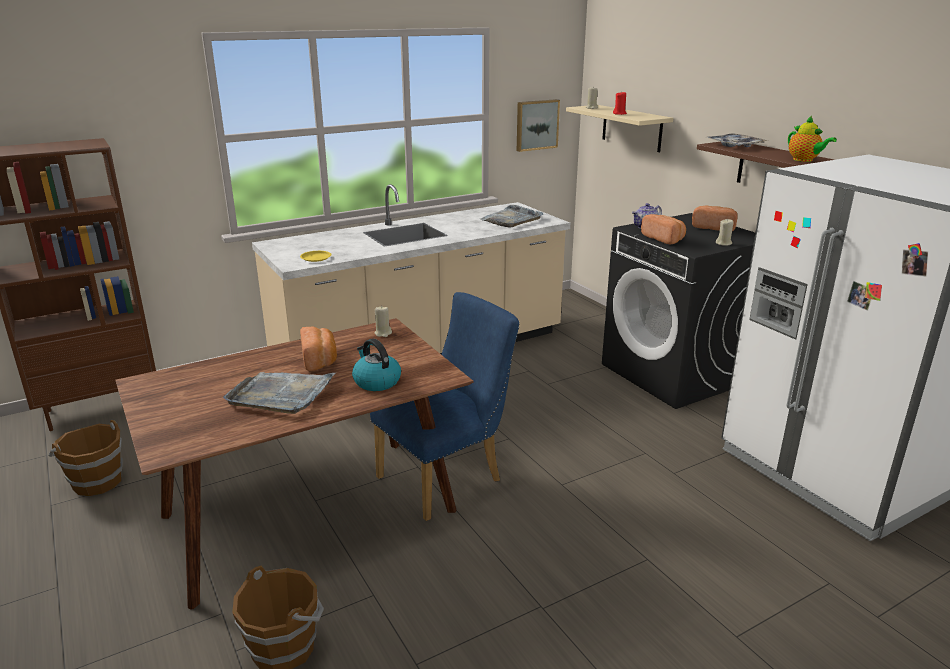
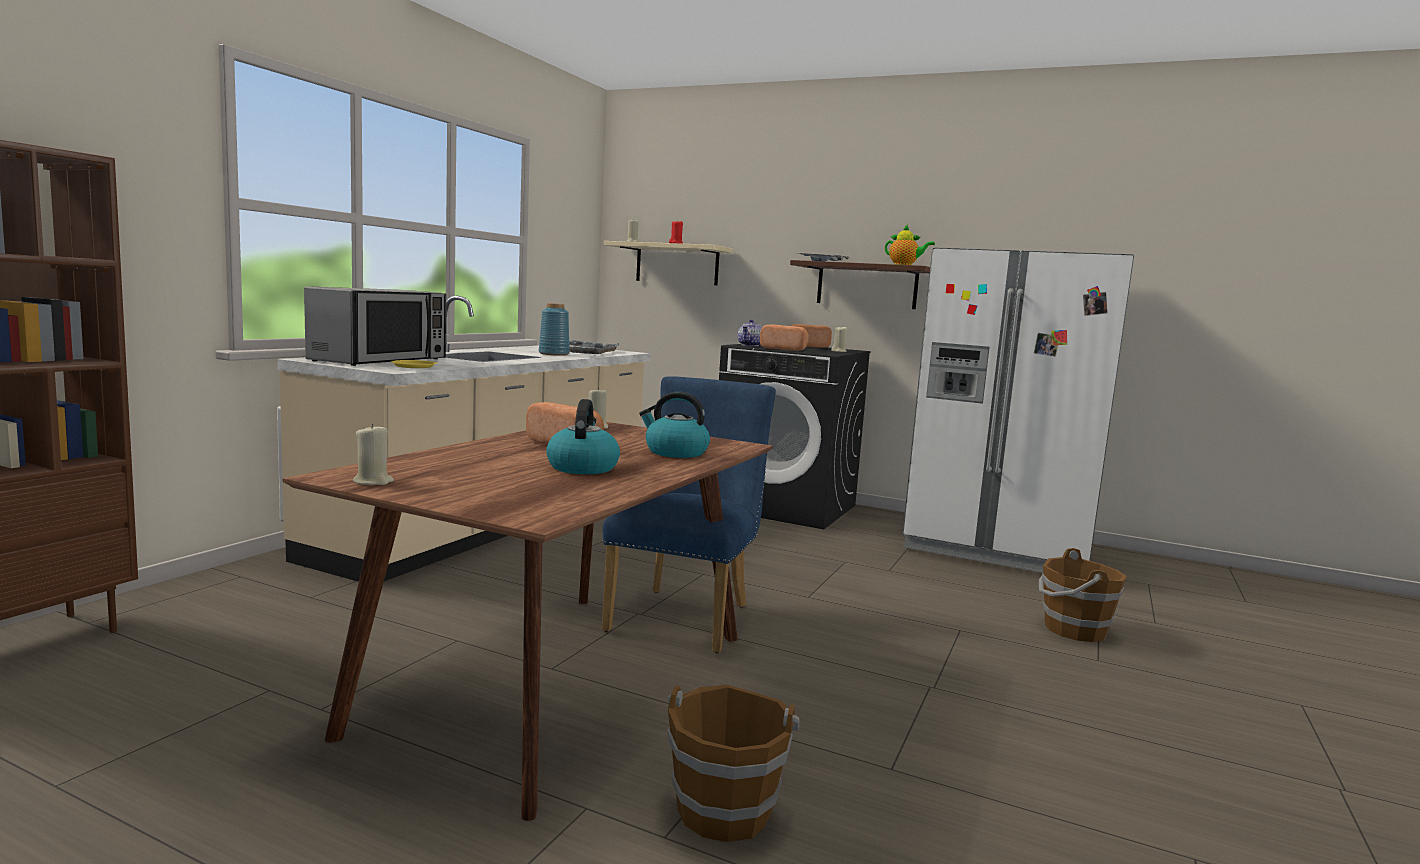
camera: 35 degrees left, 15 degrees down
(96, 481) = (125, 734): brown bucket -> brown bucket (1073, 630)
(147, 392) = (373, 482): none -> beige candle
(281, 394) = (582, 467): grey tray -> kettle
(313, 244) = (380, 360): none -> microwave
(470, 228) = (554, 354): none -> blue vase
(536, 125) = (566, 260): picture -> none

